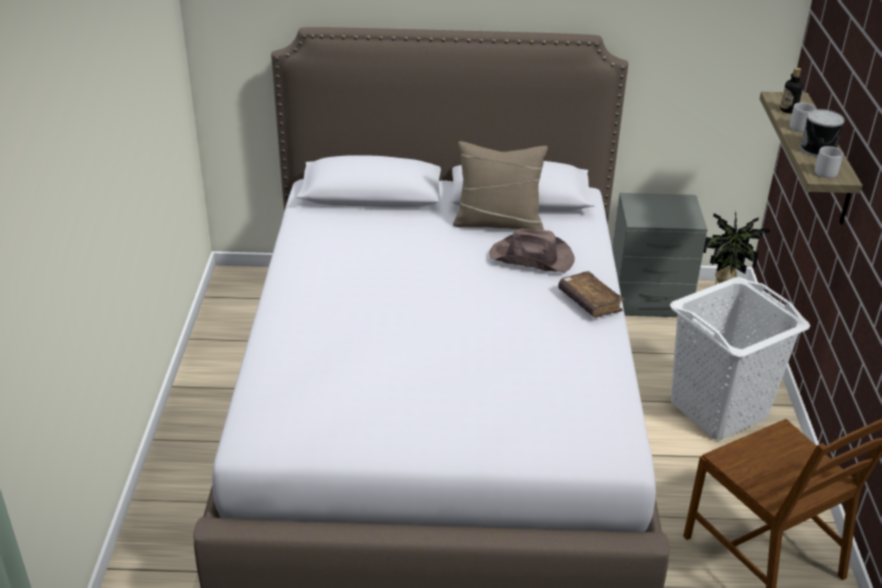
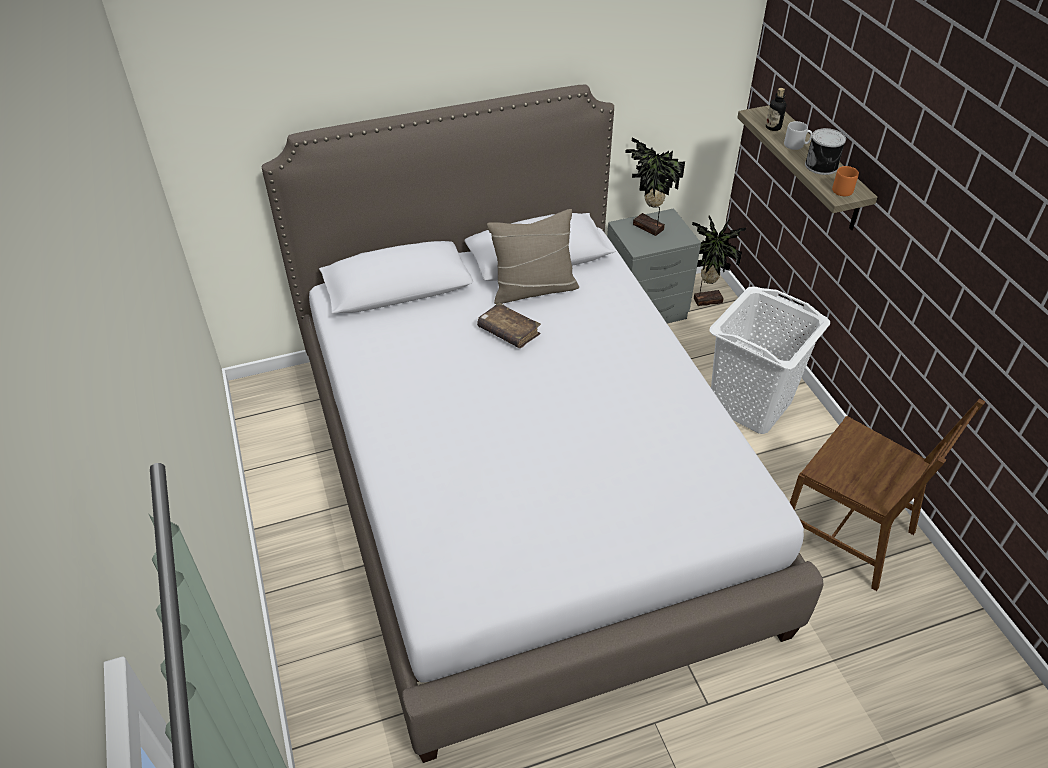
camera: 20 degrees left, 10 degrees up
(532, 258) = (585, 321): brown hat -> none
(589, 302) = (659, 355): brown book -> brown book (508, 332)
(657, 206) = (647, 228): none -> potted plant
(828, 172) = (843, 189): grey mug -> orange mug

